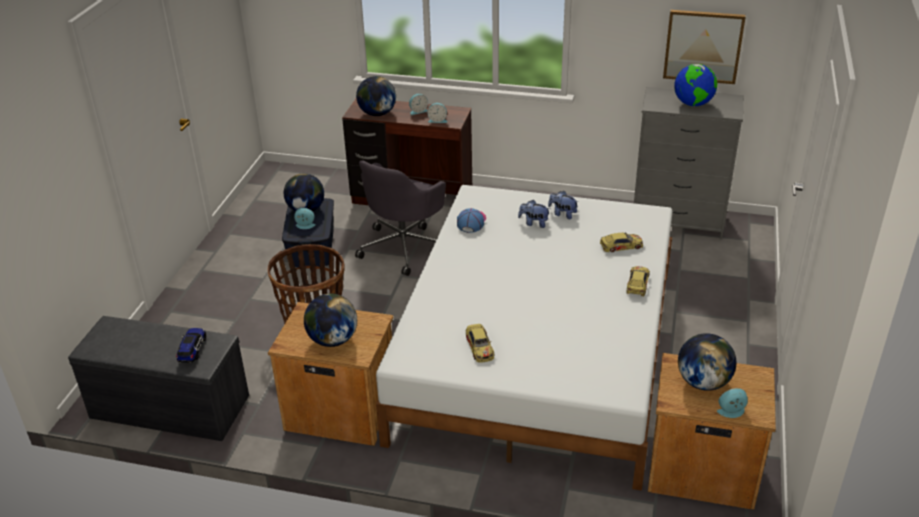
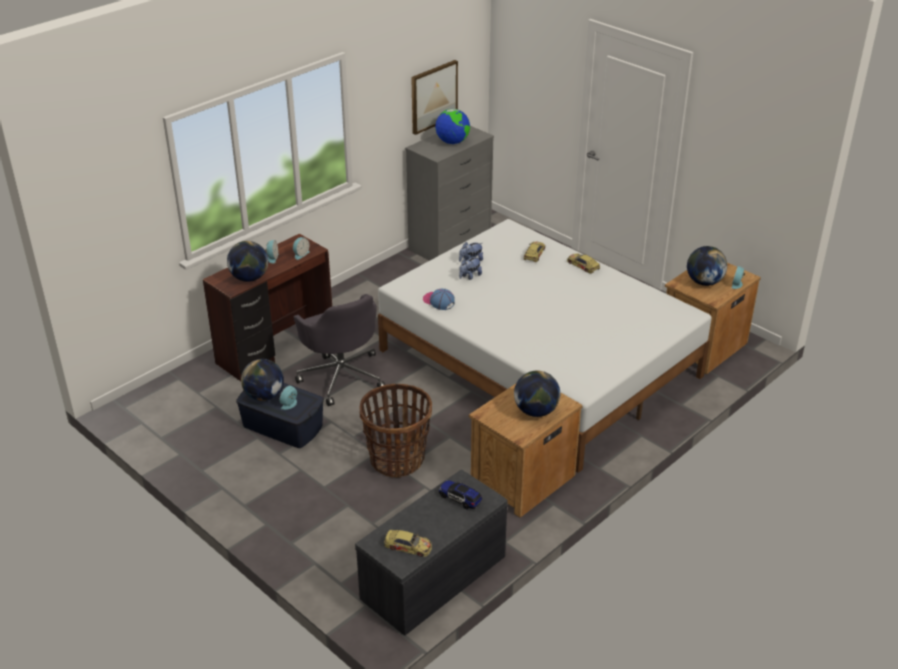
camera: 60 degrees left, 0 degrees up
(479, 346) = (595, 351): toy car -> toy car (408, 546)

